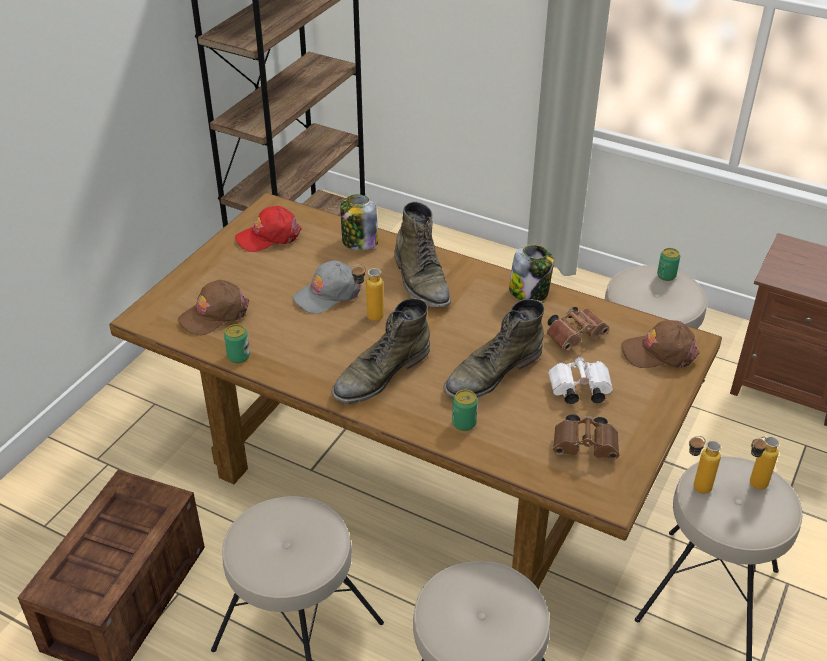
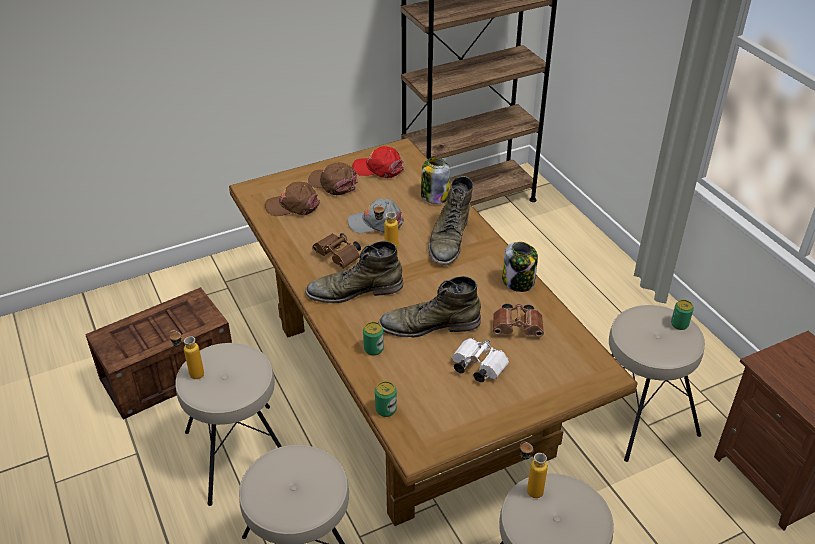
camera: 35 degrees right, 0 degrees up
(238, 356) = (280, 238): can -> can (386, 409)
(586, 447) = (439, 408): brown binoculars -> brown binoculars (339, 257)
(659, 352) = (570, 370): brown cap -> brown cap (333, 183)
(752, 486) = (577, 513): bottle -> bottle (191, 374)

